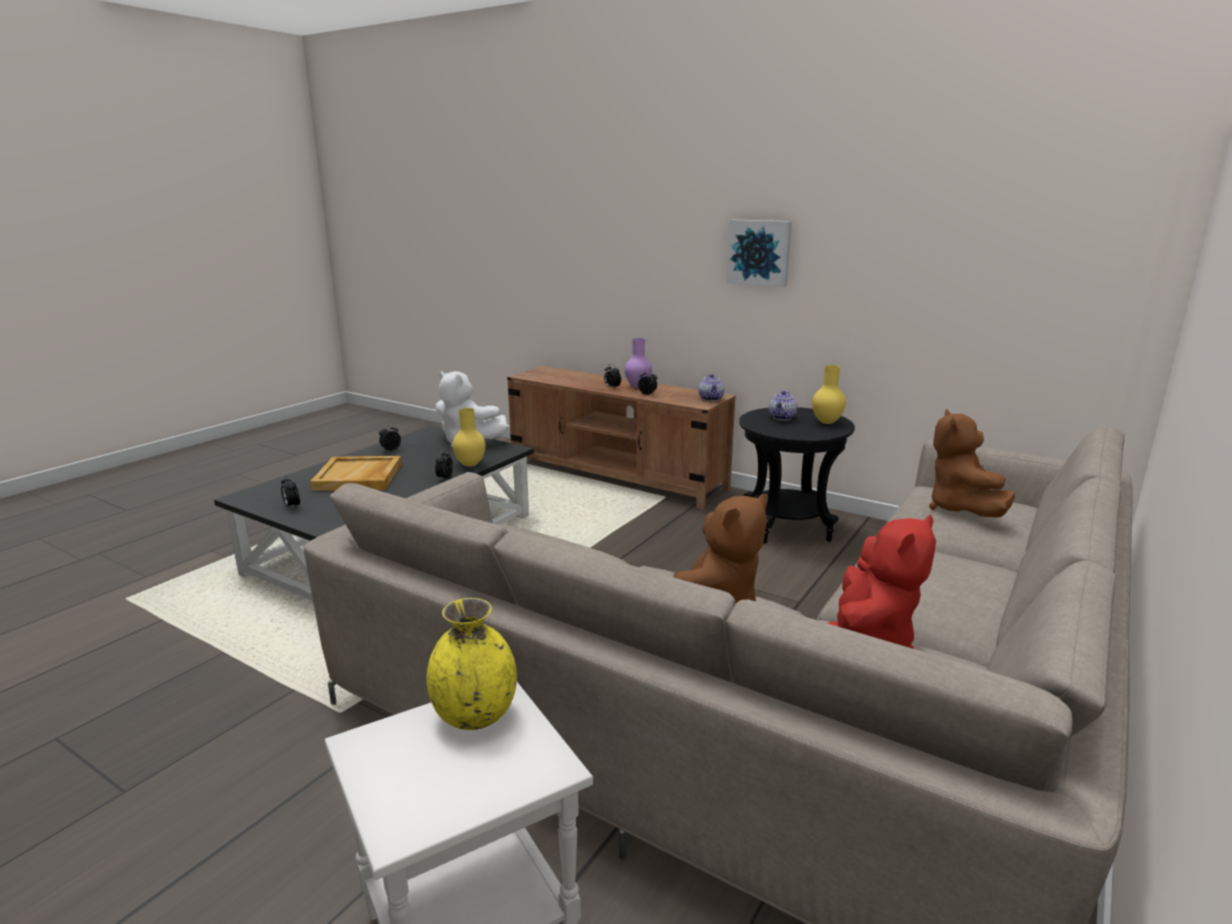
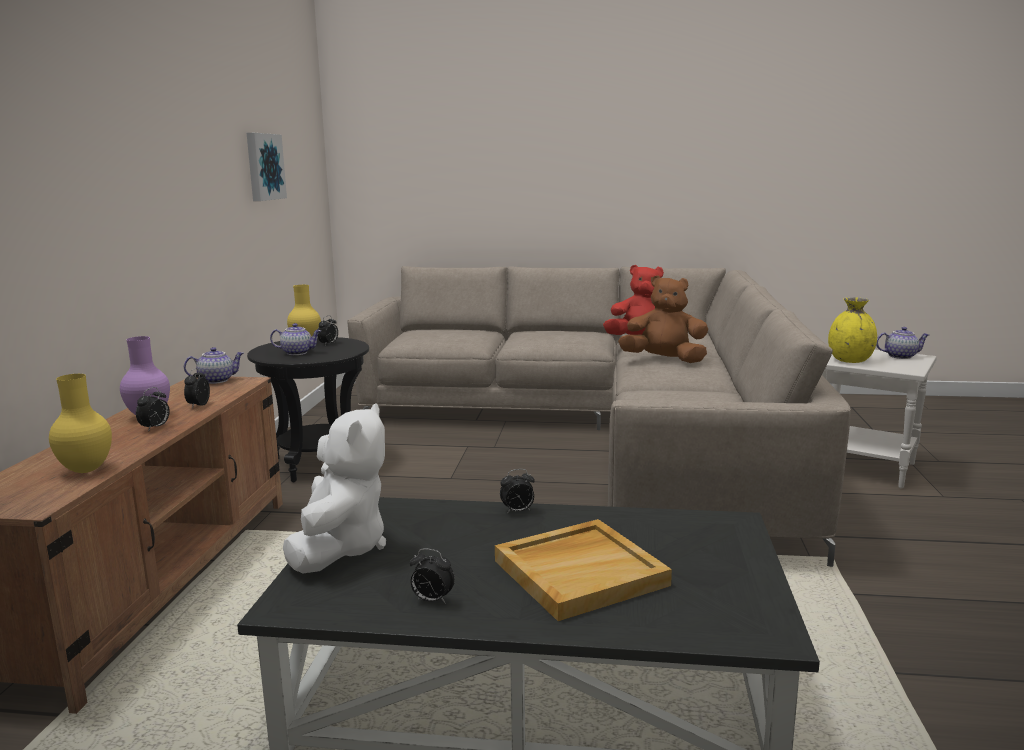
camera: 115 degrees left, 5 degrees down
(292, 506) = (731, 573): alarm clock -> alarm clock (329, 344)
(428, 802) = (900, 356): none -> teapot
(471, 464) = (449, 512): yellow vase -> yellow vase (85, 470)
(759, 252) = (167, 186): picture -> picture (263, 167)
(961, 509) = (437, 336): brown plush toy -> none

